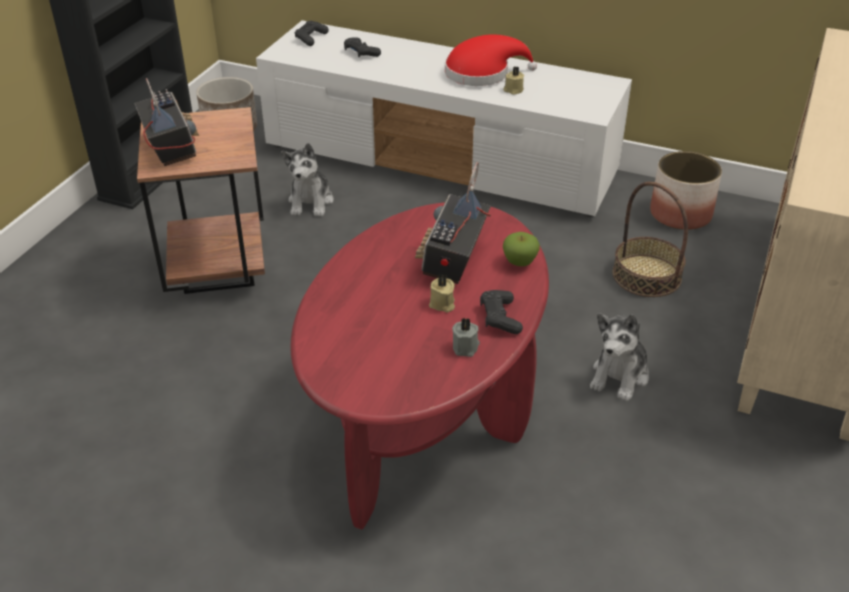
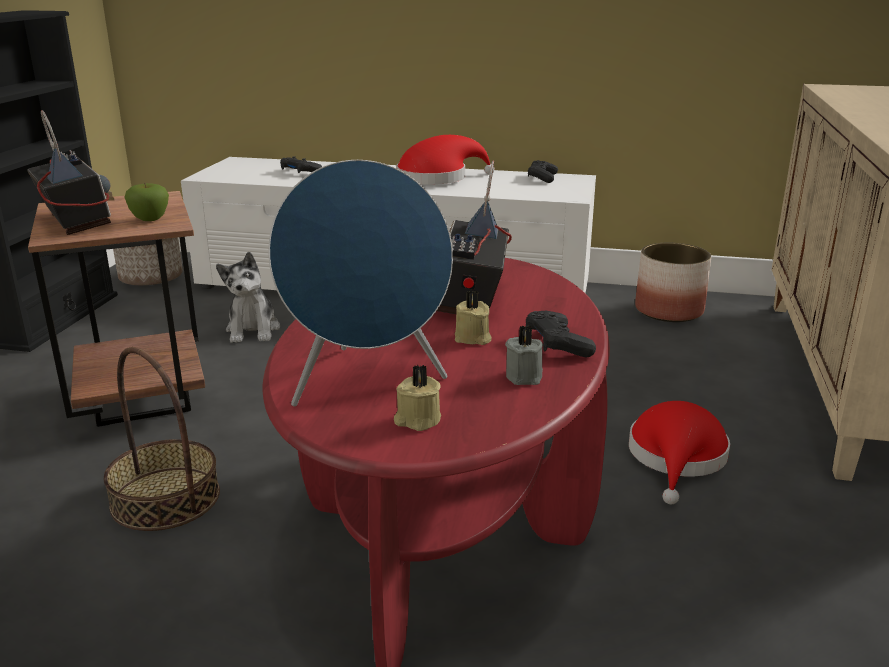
camera: 10 degrees left, 15 degrees down
(311, 38) = (242, 166): black game controller -> black game controller (542, 178)
(358, 342) = (367, 384): none -> blue speaker
(513, 90) = (476, 186): beige candle -> beige candle (417, 420)
(519, 263) = (555, 296): apple -> apple (150, 220)
(619, 376) = (677, 458): plush toy -> red hat
(646, 276) = (659, 363): basket -> basket (165, 498)

